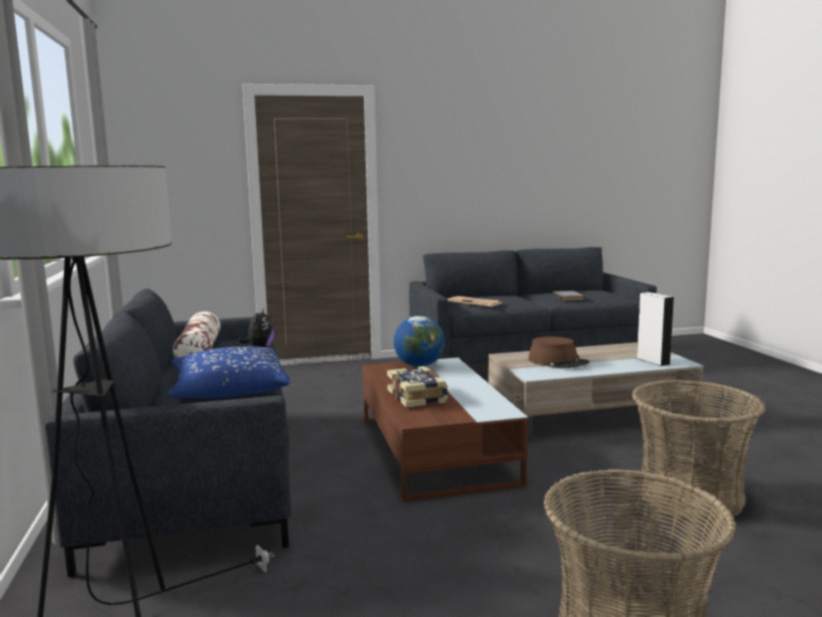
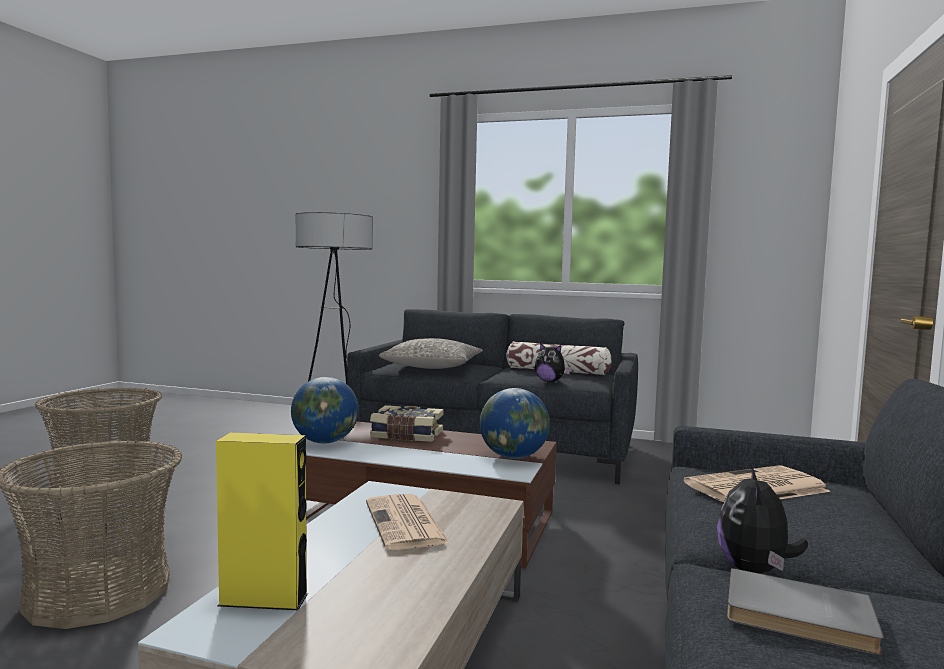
camera: 120 degrees right, 5 degrees down
(229, 390) = (433, 367): blue pillow -> grey pillow
(481, 412) = (325, 442): none -> globe
(543, 303) = (755, 571): none -> plush toy
(558, 362) = (406, 523): brown hat -> newspaper
(653, 361) = (263, 599): white speaker -> yellow speaker

